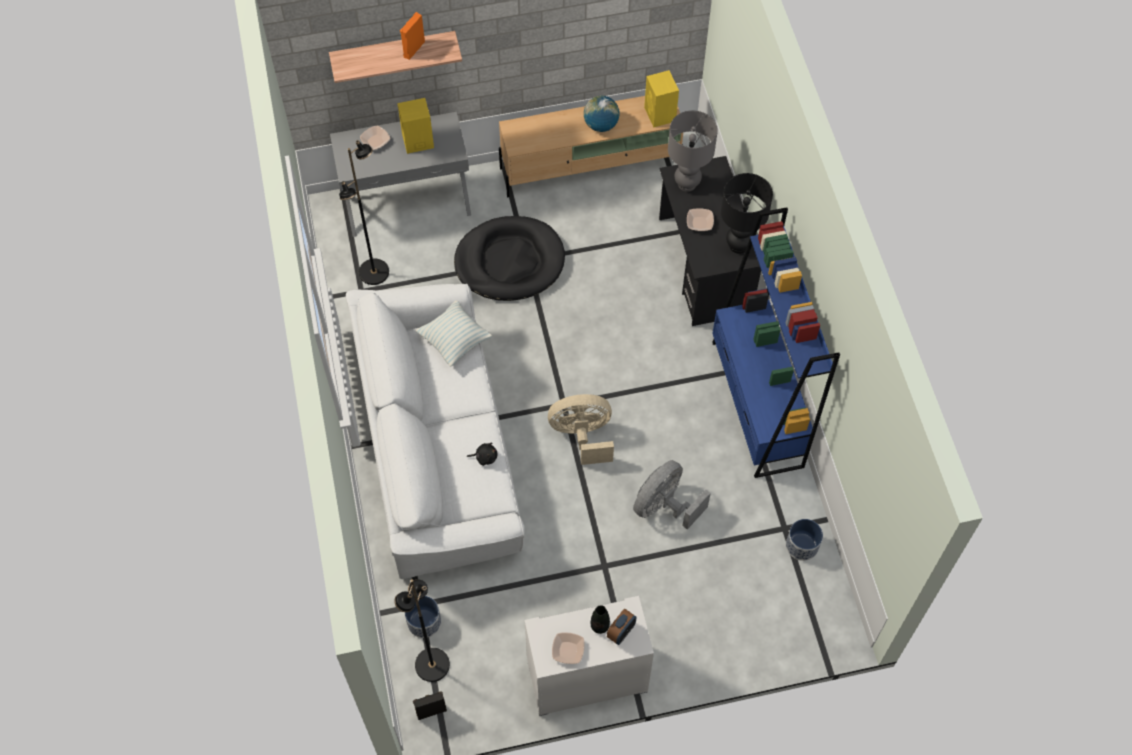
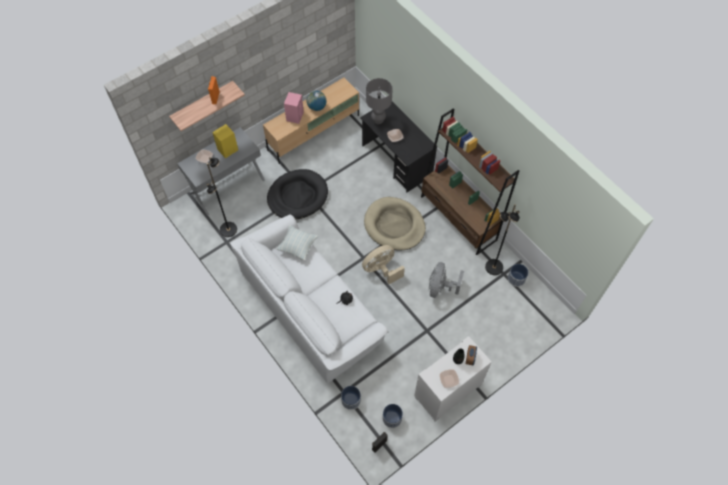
camera: 25 degrees left, 0 degrees up
(431, 665) = (366, 421): black floor lamp -> black floor lamp (493, 267)
(473, 680) = (392, 418): none -> planter
(557, 126) = (295, 116): none -> pink speaker
(642, 372) = (394, 225): none -> beige dog bed
(660, 115) = (344, 91): yellow speaker -> none
(738, 246) = (420, 141): black table lamp -> none
(757, 404) = (458, 218): blue bookcase -> brown bookcase

